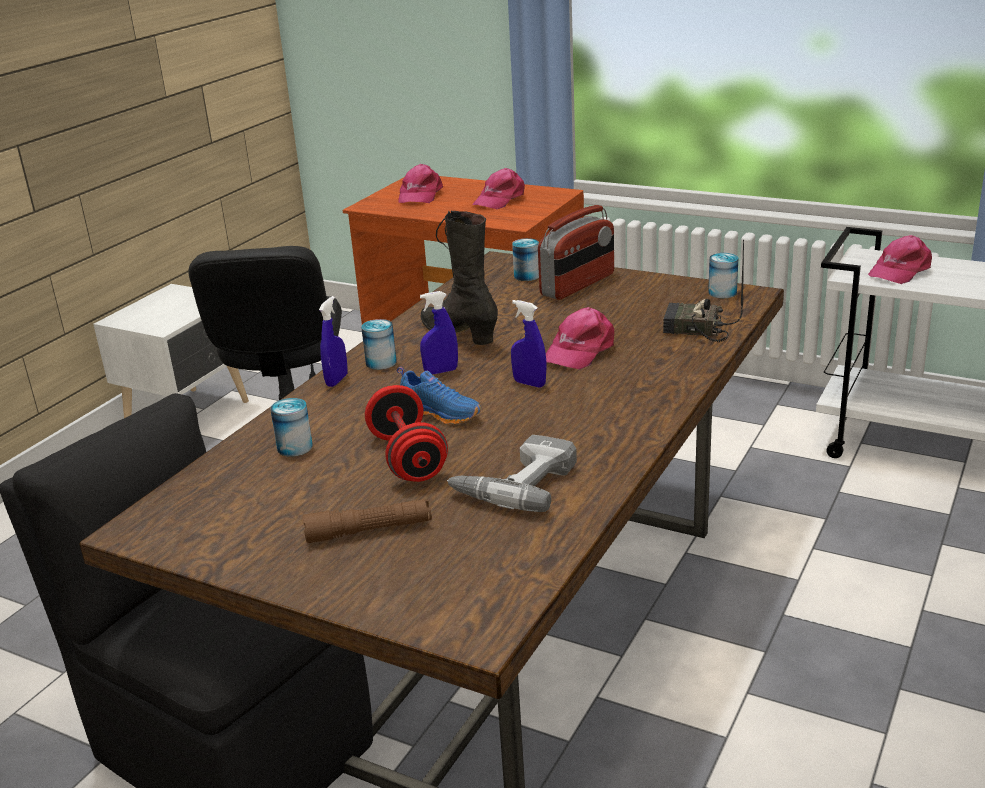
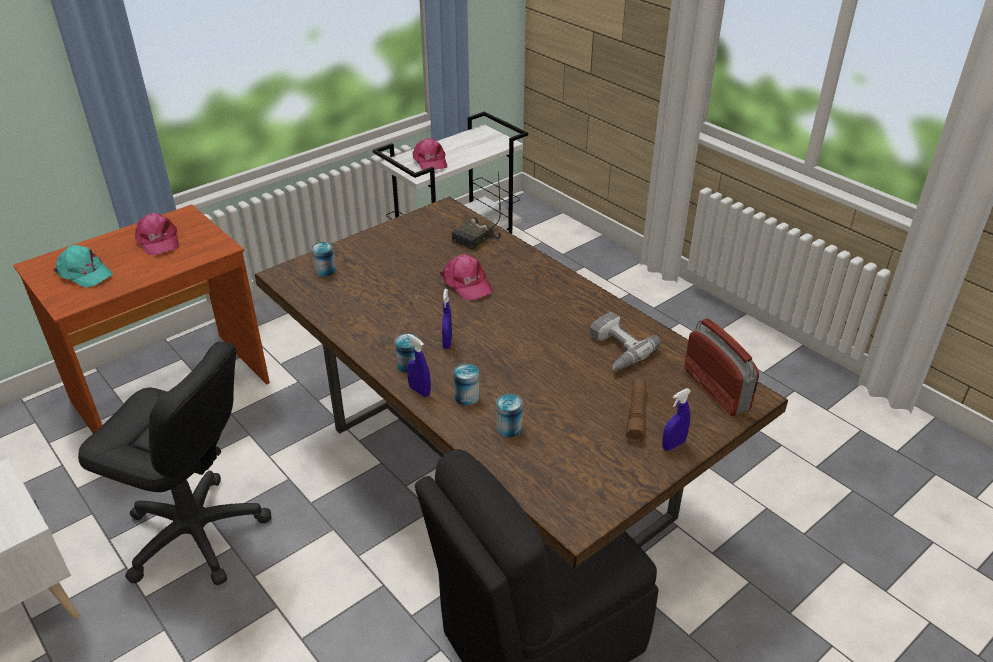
camera: 70 degrees left, 10 degrees up
(408, 458) = (558, 382): red dumbbell -> none
(419, 195) = (84, 273): pink cap -> turquoise cap
(440, 413) = (508, 356): blue shoe -> none
(459, 334) = (395, 322): black boot -> none
(529, 383) = (496, 313): blue spray bottle -> blue spray bottle (673, 445)
(578, 285) = (365, 256): radio -> radio (716, 389)
(722, 292) = (435, 214): can -> can (467, 397)

